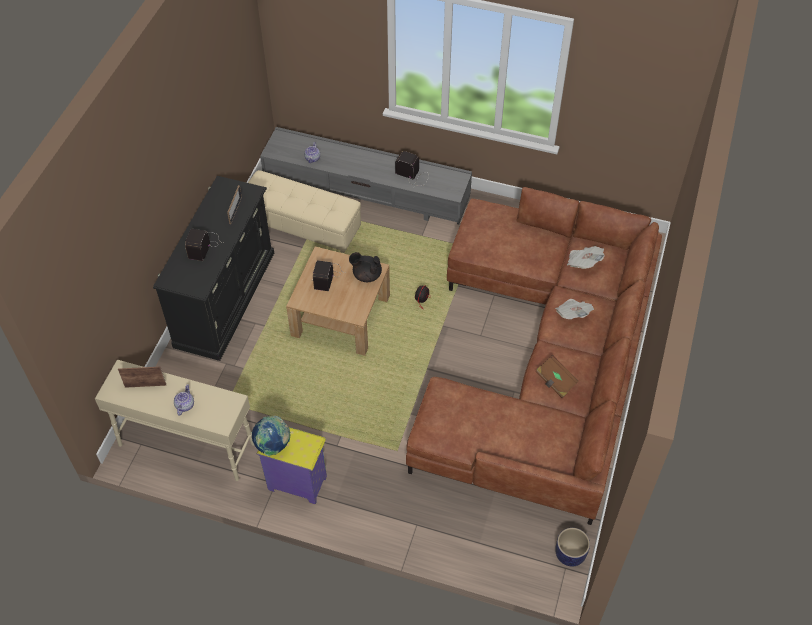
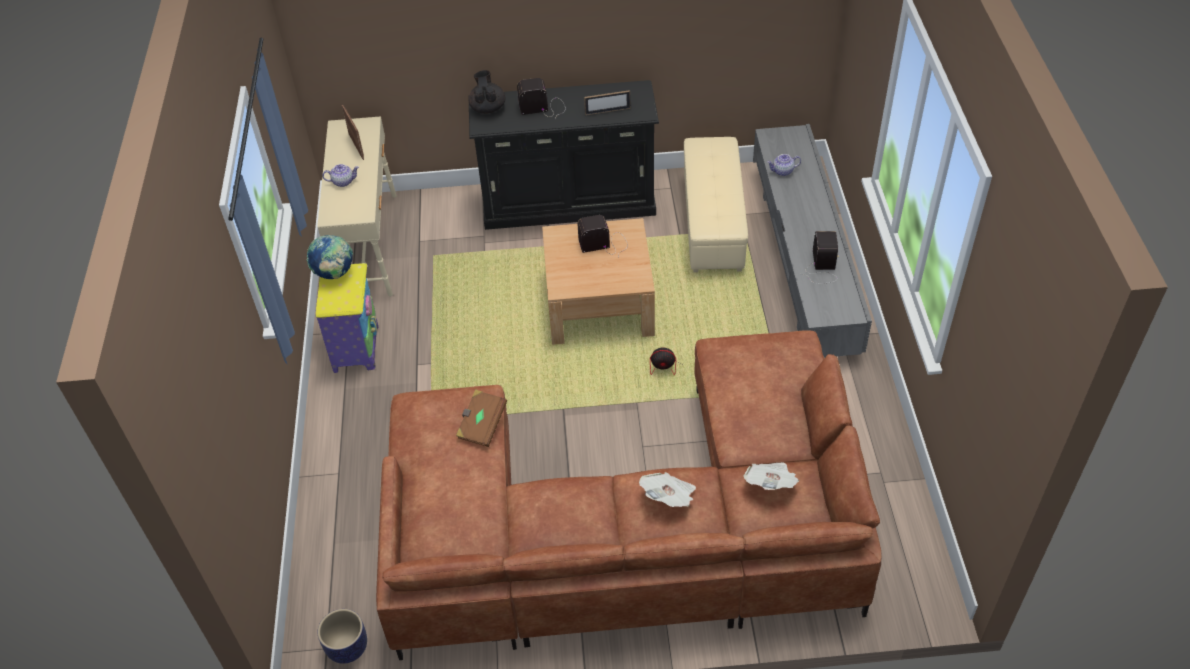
camera: 70 degrees right, 5 degrees down
(366, 275) = (625, 276): black teapot -> black teapot (488, 108)
(555, 381) = (545, 511): brown book -> brown book (482, 425)

